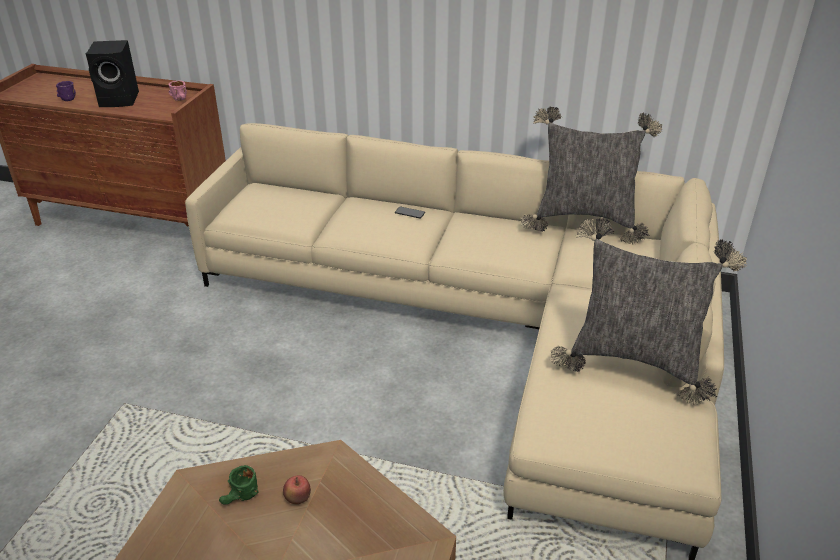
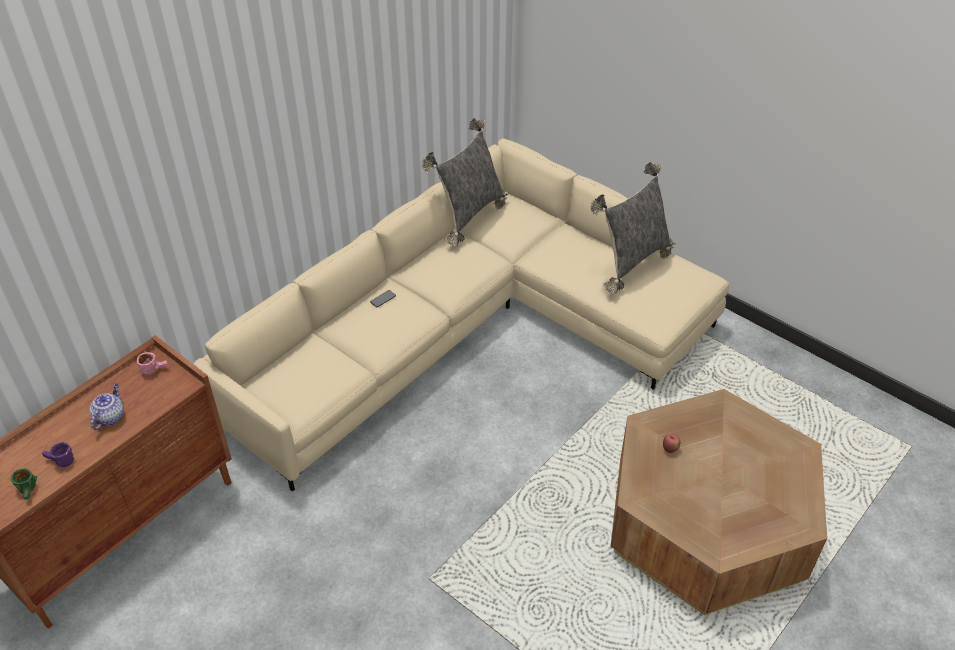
camera: 65 degrees left, 10 degrees up
(121, 99) = (110, 417): black speaker -> teapot
(240, 498) = (658, 476): green mug -> green mug (29, 491)

